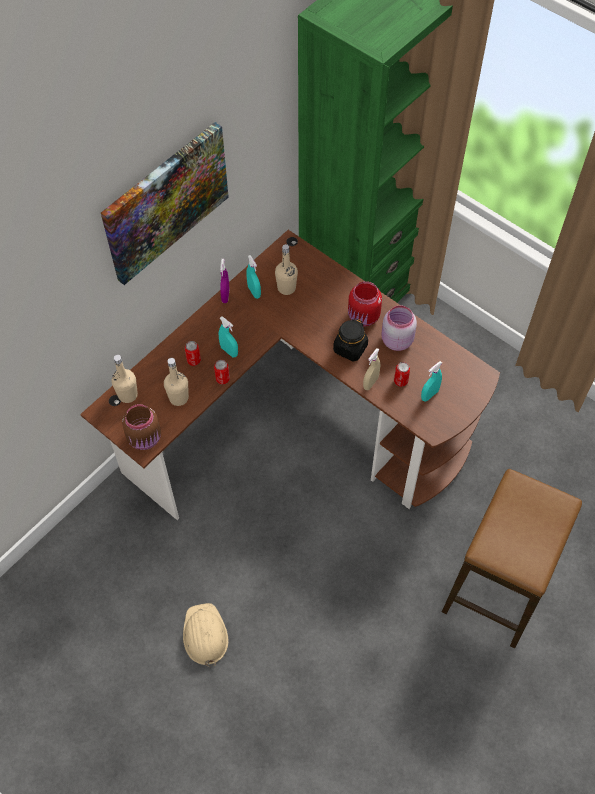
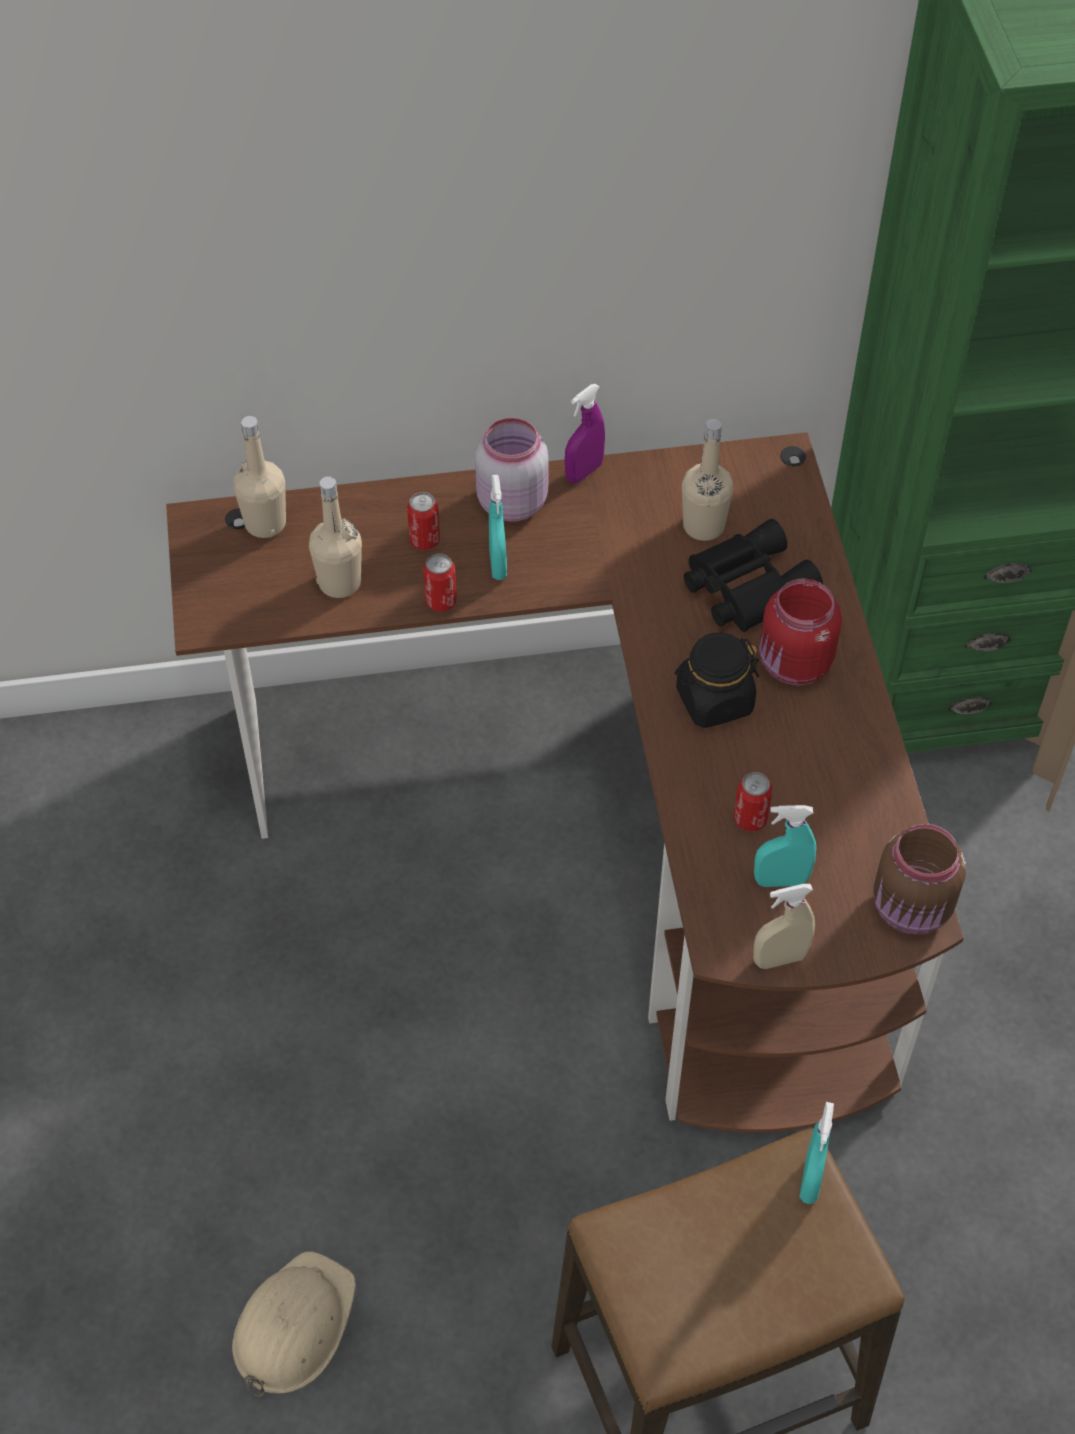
camera: 40 degrees right, 5 degrees down
(145, 438) = (223, 610): brown jar -> brown jar (912, 910)
(165, 202) = (480, 173): picture -> none
(204, 635) = (124, 1055): beige hard hat -> beige hard hat (292, 1326)
(254, 292) = (640, 497): turquoise spray bottle -> turquoise spray bottle (811, 1180)
(321, 300) = (745, 586): none -> black binoculars
(370, 383) = (691, 783): beige spray bottle -> beige spray bottle (779, 959)
(396, 340) = (814, 743): pink jar -> pink jar (510, 501)

